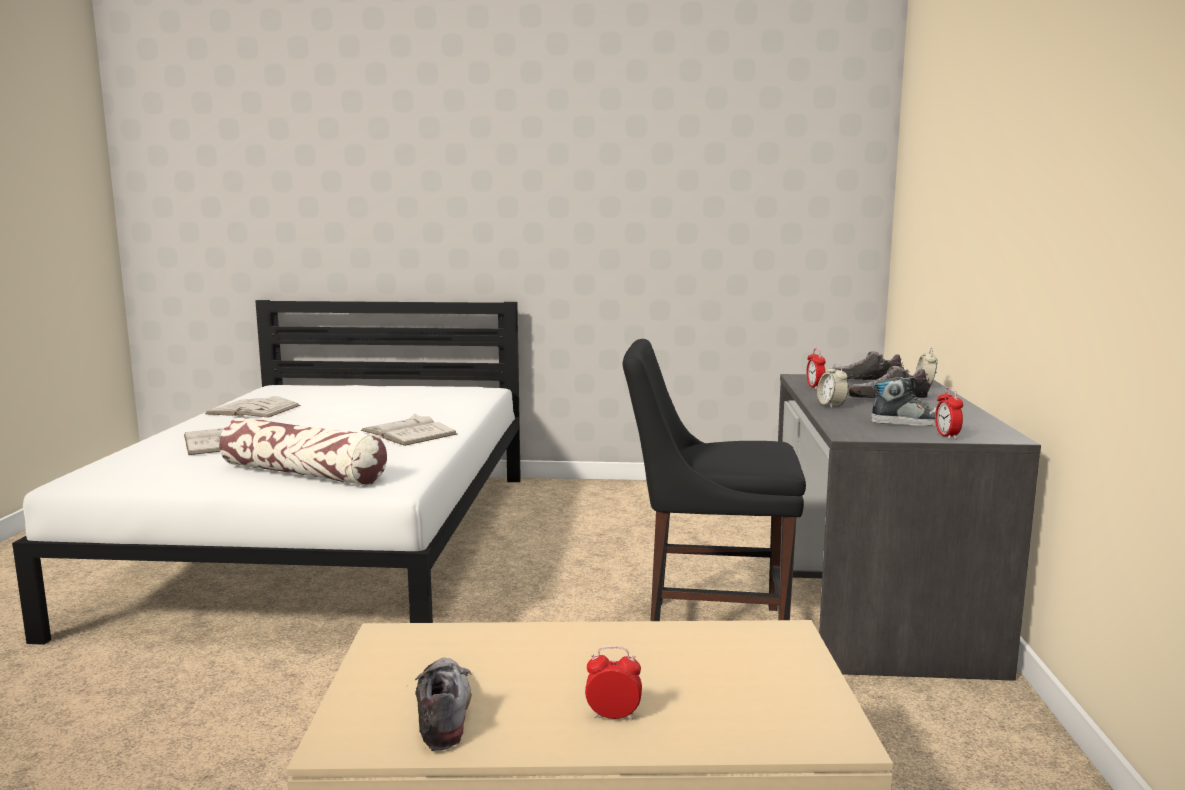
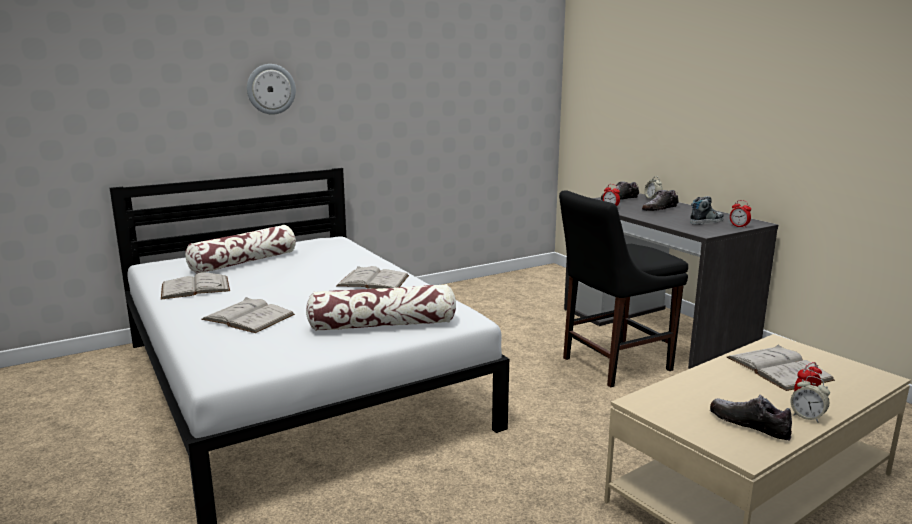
camera: 35 degrees left, 5 degrees up
(350, 396) = (244, 262): none -> pillow
(437, 201) = (271, 89): none -> wall clock
(686, 664) = (778, 368): none -> white book
(831, 405) = (650, 218): alarm clock -> alarm clock (807, 417)

